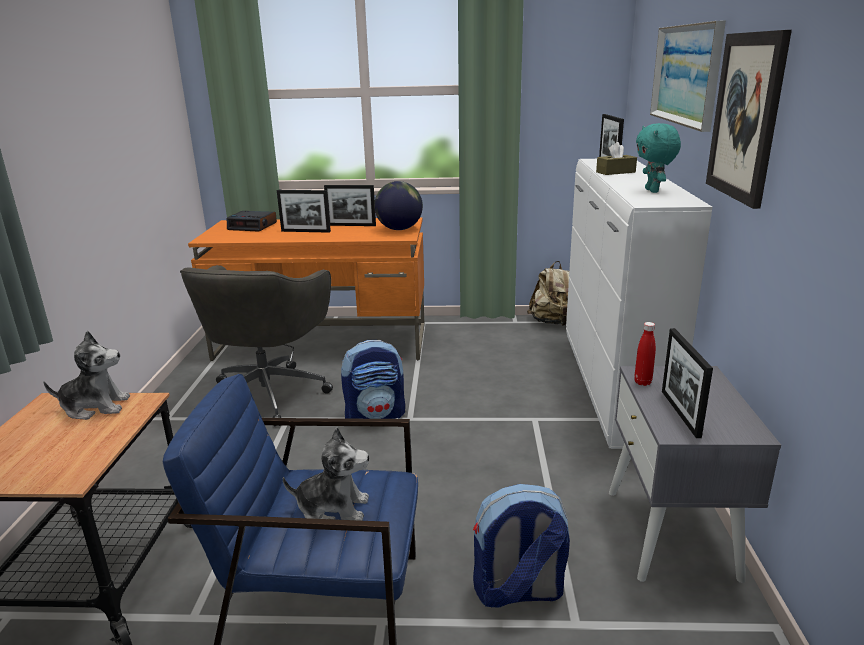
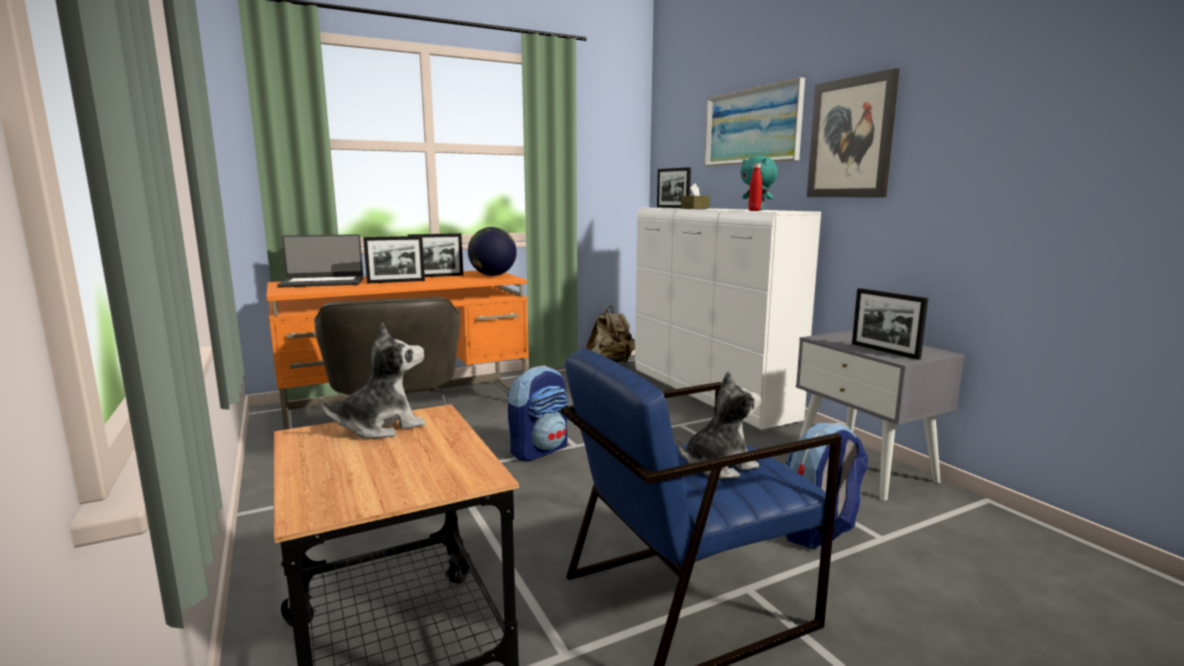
camera: 30 degrees left, 10 degrees down
(253, 226) = (322, 282): alarm clock -> laptop
(642, 382) = (831, 342): red bottle -> red bottle (754, 210)

